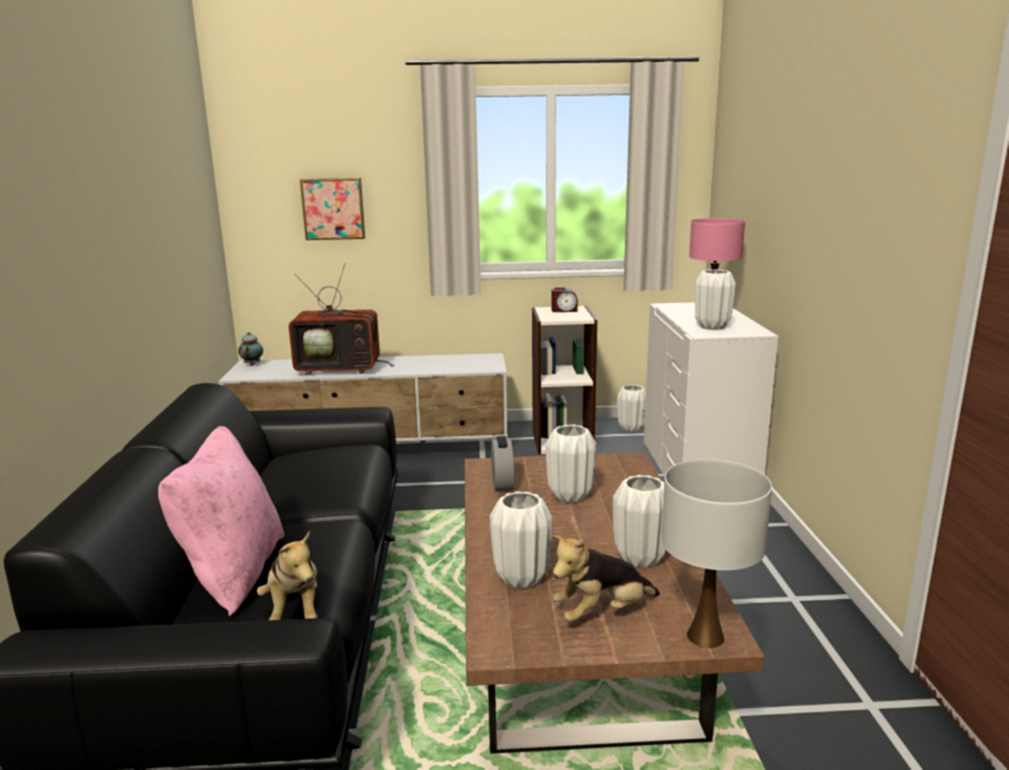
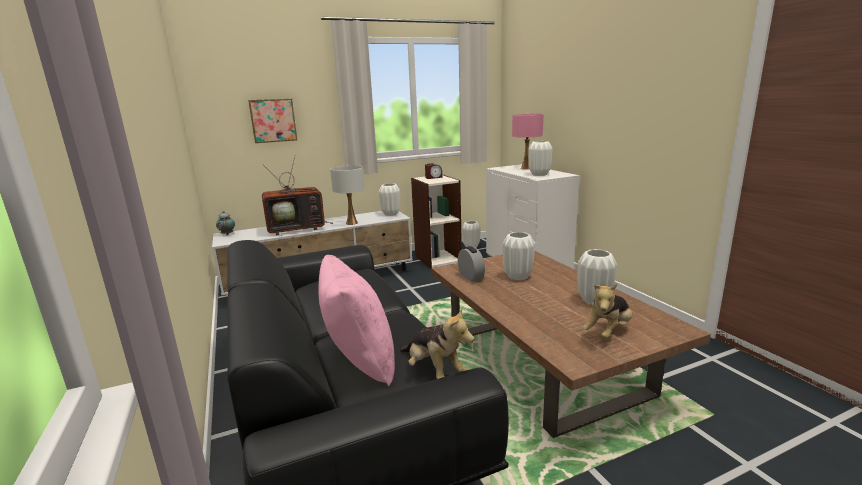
camera: 20 degrees left, 0 degrees up
(520, 578) = (543, 324): white vase -> white vase (390, 214)
(705, 636) = (672, 331): white table lamp -> white table lamp (351, 223)

